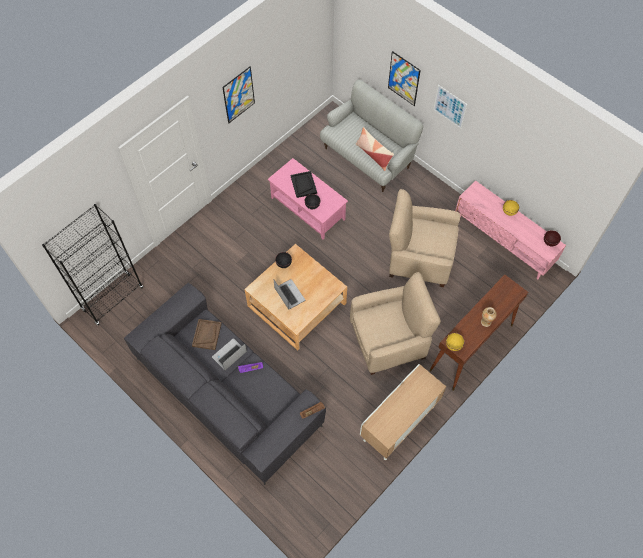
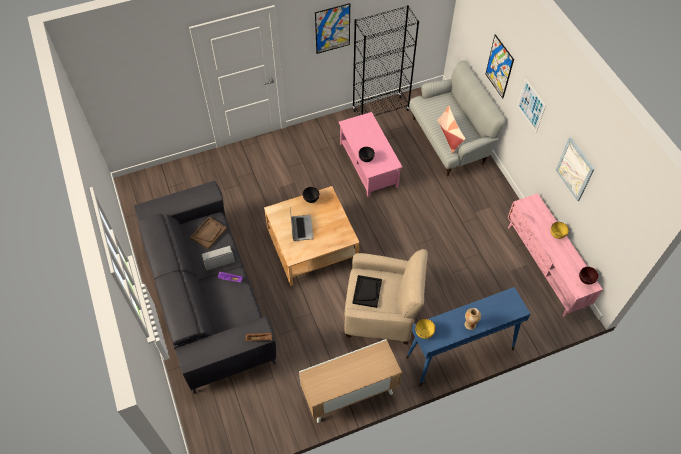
camera: 25 degrees right, 5 degrees down
(113, 299) = (157, 177): black bookcase -> black bookcase (380, 110)
(303, 185) = (368, 138): black tray -> black tray (367, 291)
(419, 257) = (452, 248): beige armchair -> none
(471, 348) = (459, 354): brown console table -> blue console table
(512, 152) = (575, 169): none -> picture

